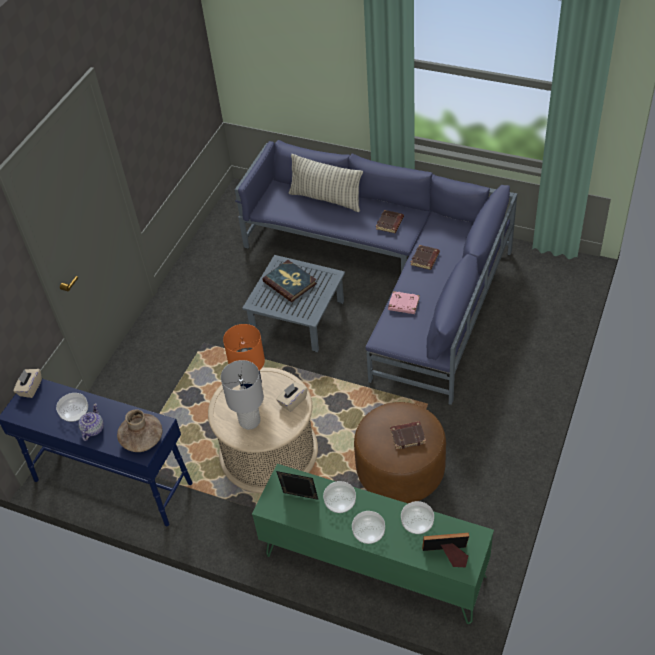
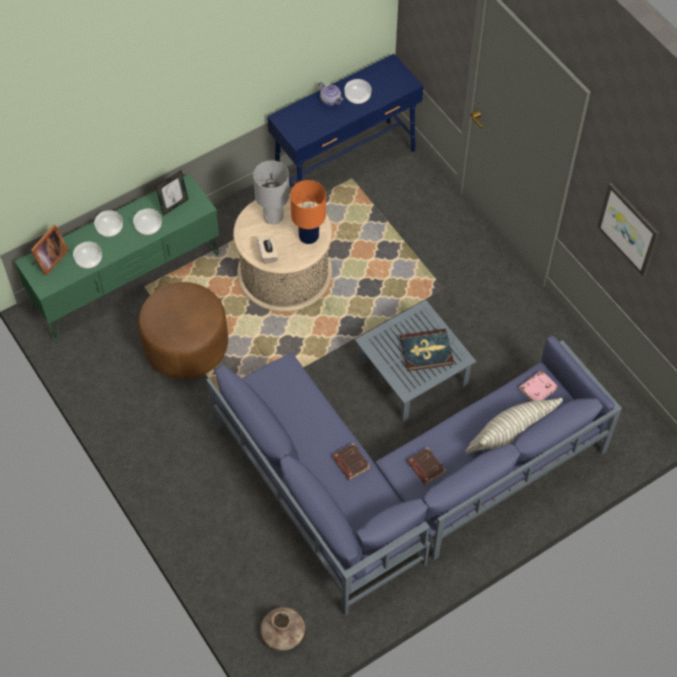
camera: 120 degrees right, 10 degrees up
(30, 388) = (407, 81): beige tissue box -> none
(142, 439) = (294, 123): brown vase -> brown vase (283, 633)
(157, 106) = (629, 228): none -> picture
(403, 305) = (309, 406): pink book -> pink book (538, 388)
(408, 436) = (172, 317): brown book -> none

